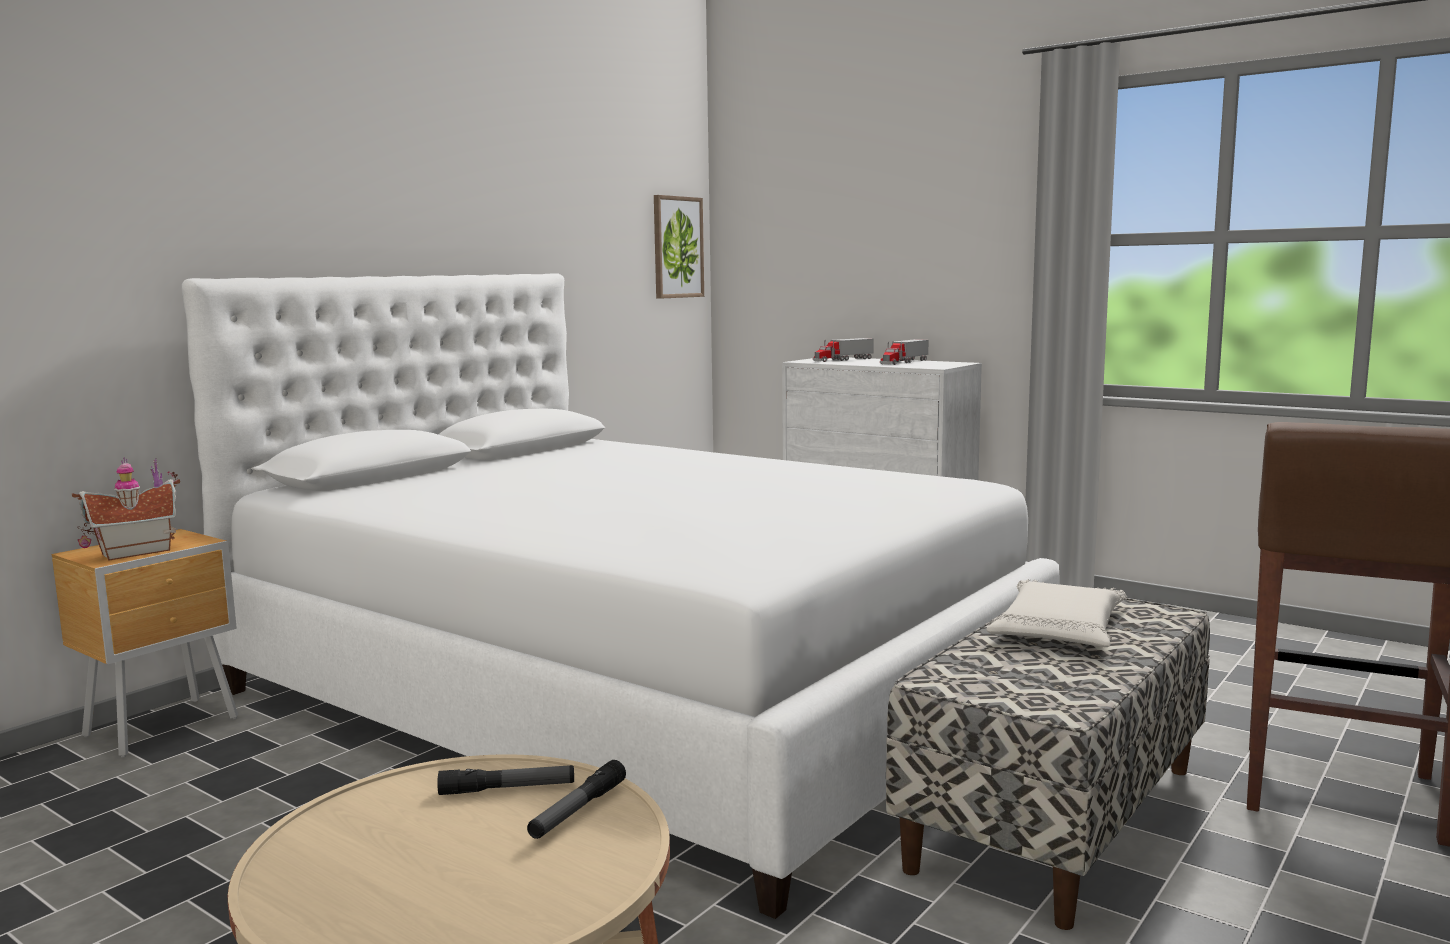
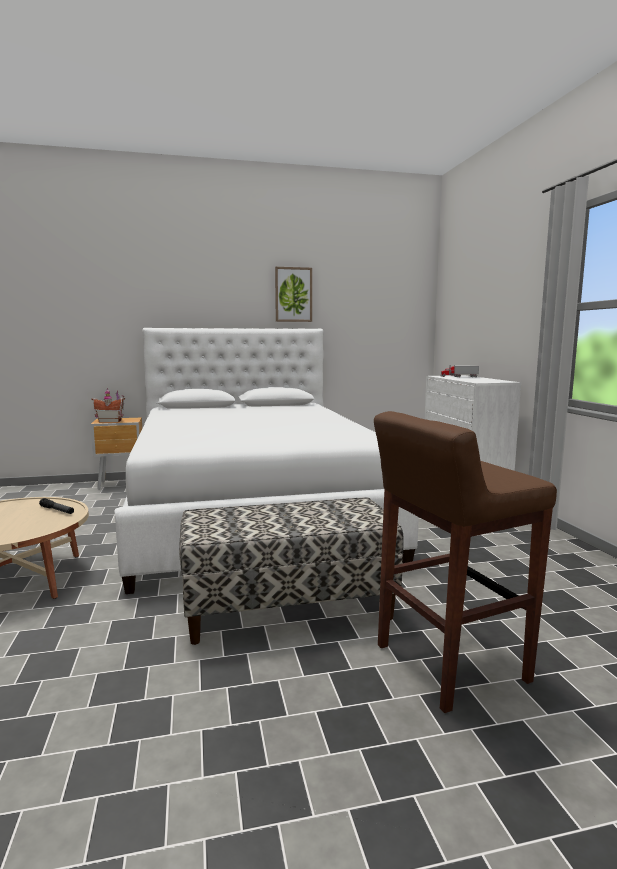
camera: 40 degrees right, 0 degrees up
(577, 810) = (50, 520): flashlight -> none
(677, 247) = (410, 317): picture -> picture (293, 294)
(903, 362) = (480, 379): toy truck -> none
(1059, 626) = (312, 511): white pillow -> none

